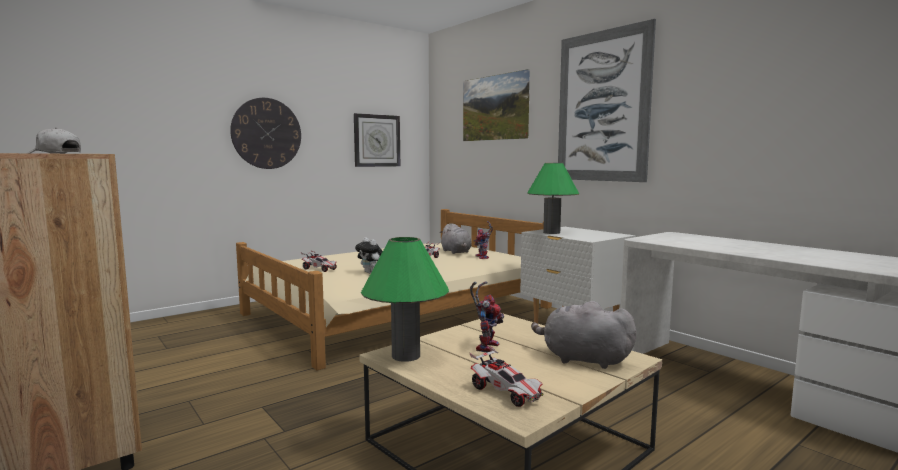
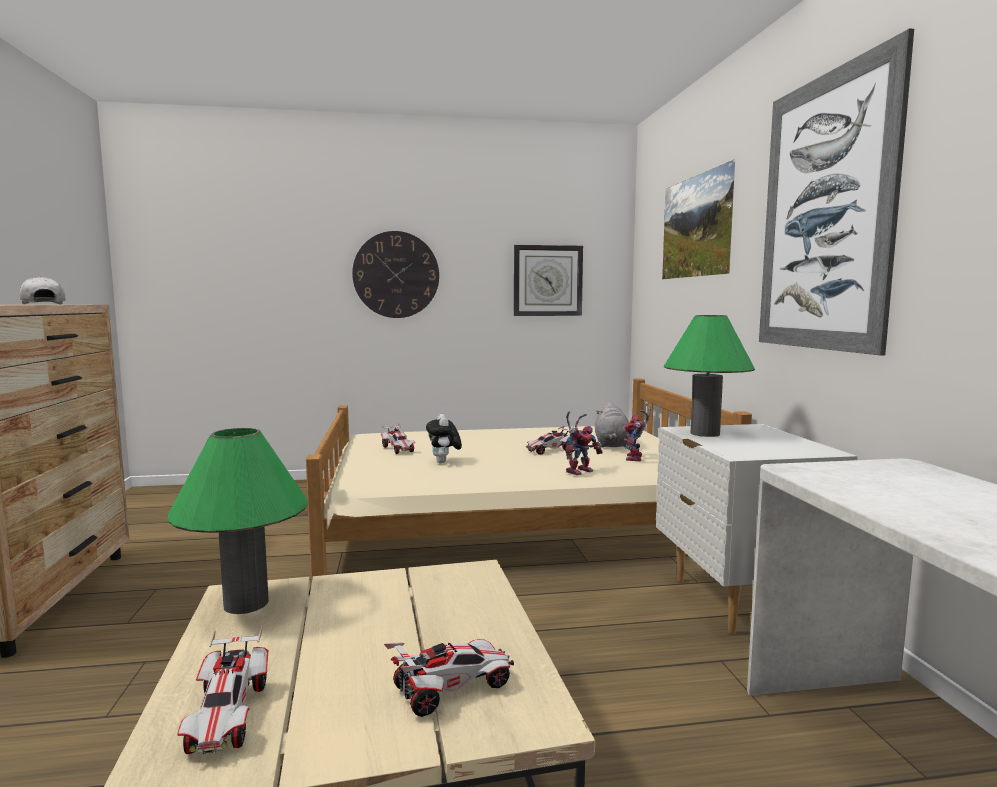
camera: 30 degrees right, 0 degrees up
(486, 346) = (365, 616): toy robot -> toy robot (579, 471)
(582, 359) = (451, 689): grey plush toy -> toy car

